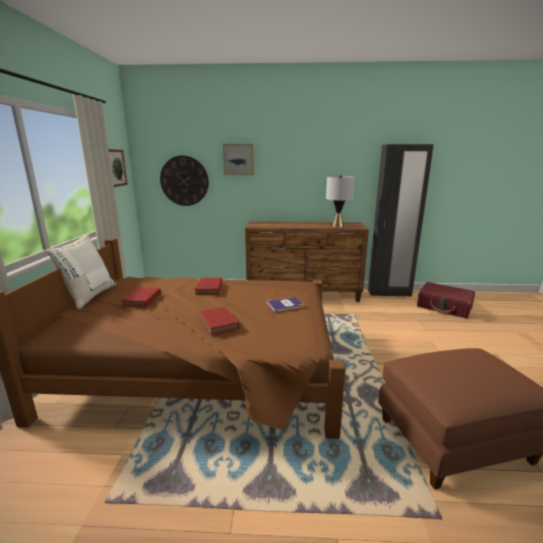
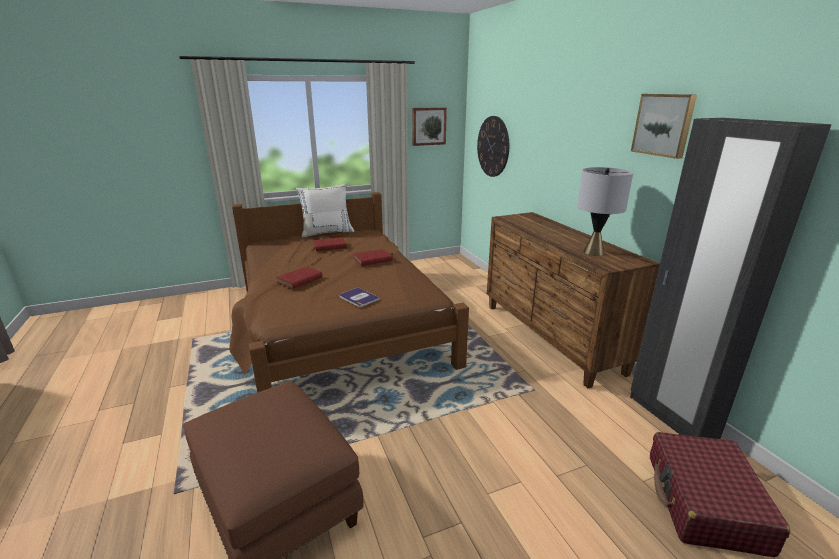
camera: 65 degrees right, 5 degrees up
(238, 159) = (535, 126): picture -> picture (664, 125)

